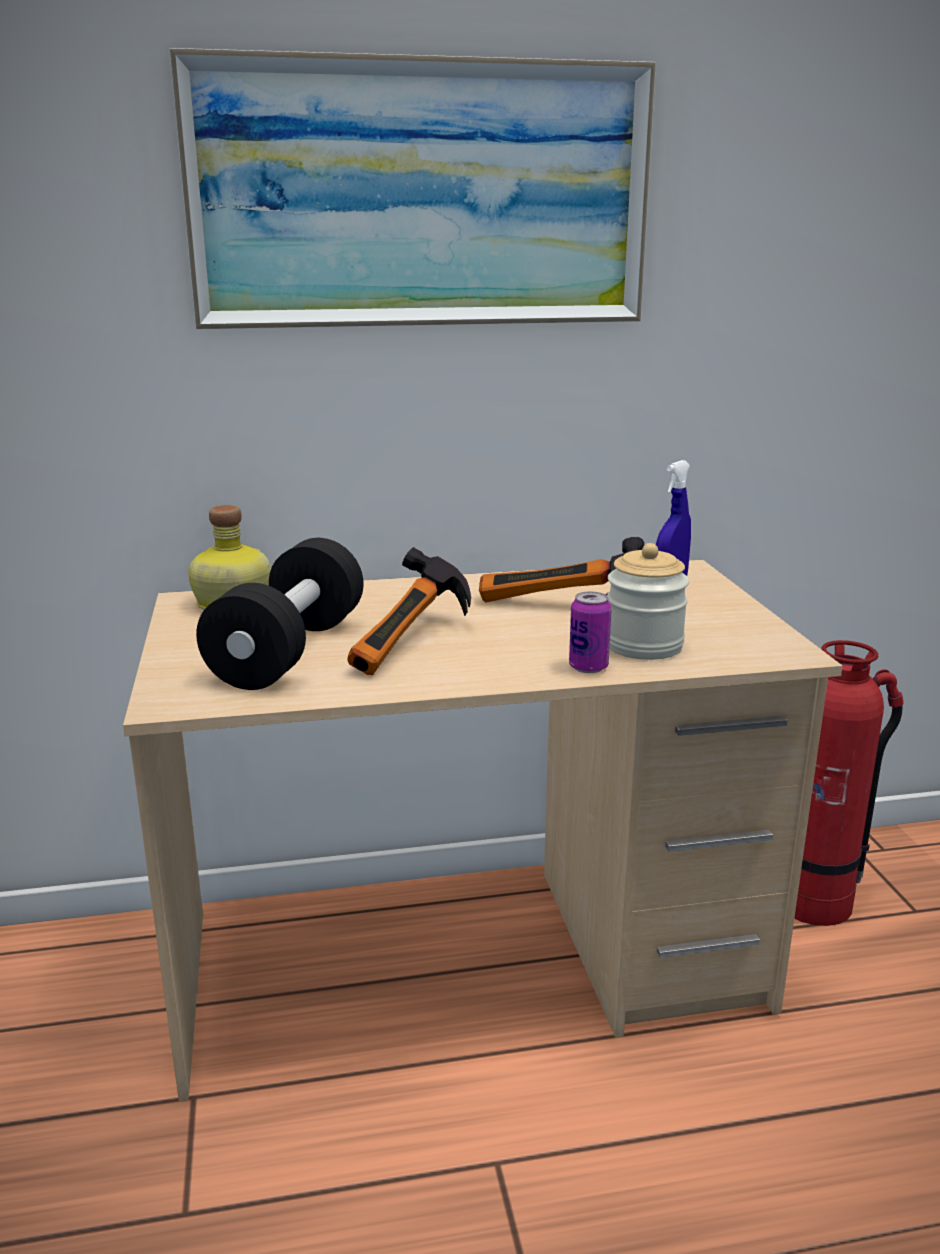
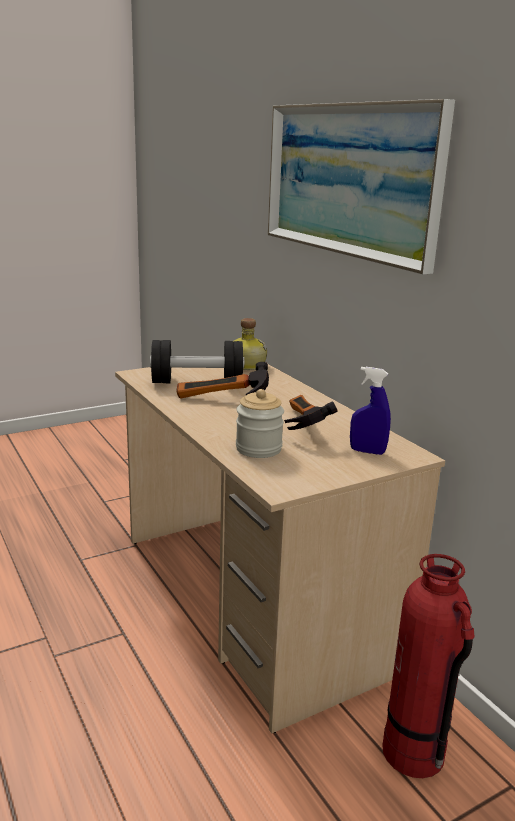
camera: 70 degrees right, 0 degrees up
(588, 667) = (218, 438): can -> none

